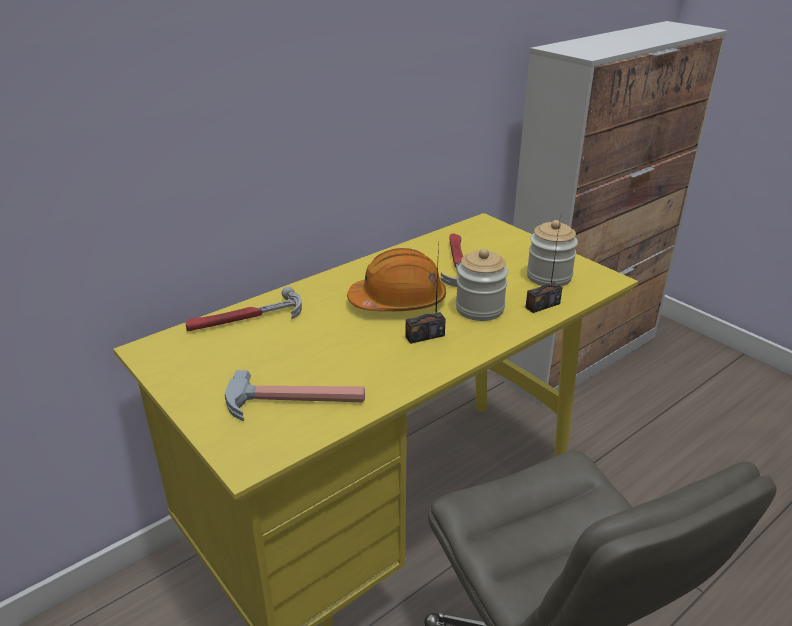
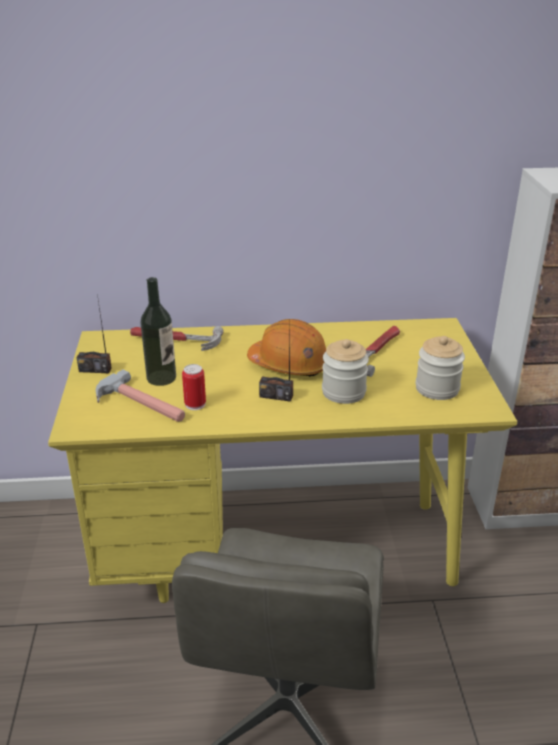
camera: 35 degrees right, 0 degrees up
(282, 364) = (161, 378): none -> bottle
(355, 377) = (195, 404): none -> can
(542, 305) = (398, 408): radio -> radio (95, 369)

